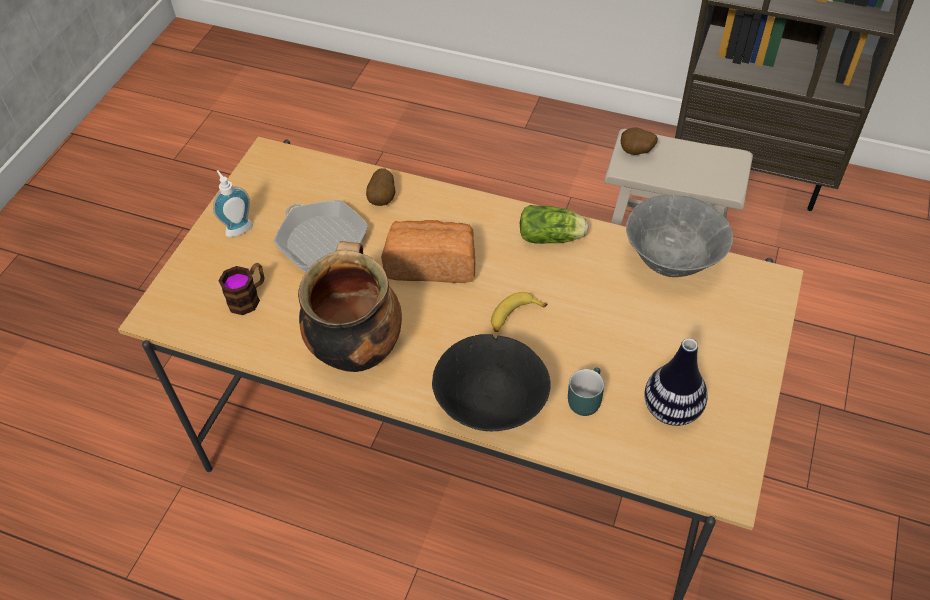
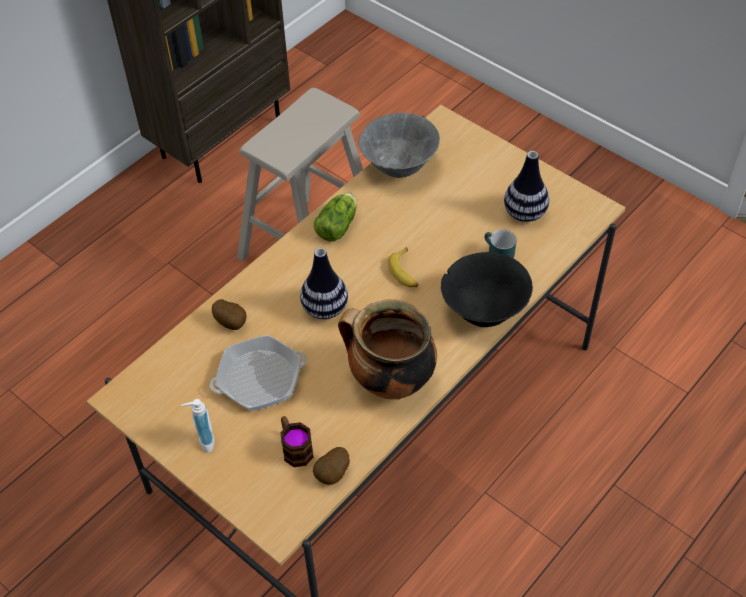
camera: 70 degrees left, 0 degrees up
(432, 264) = (325, 308): bread -> vase
(636, 152) = (274, 148): potato -> potato (333, 474)

